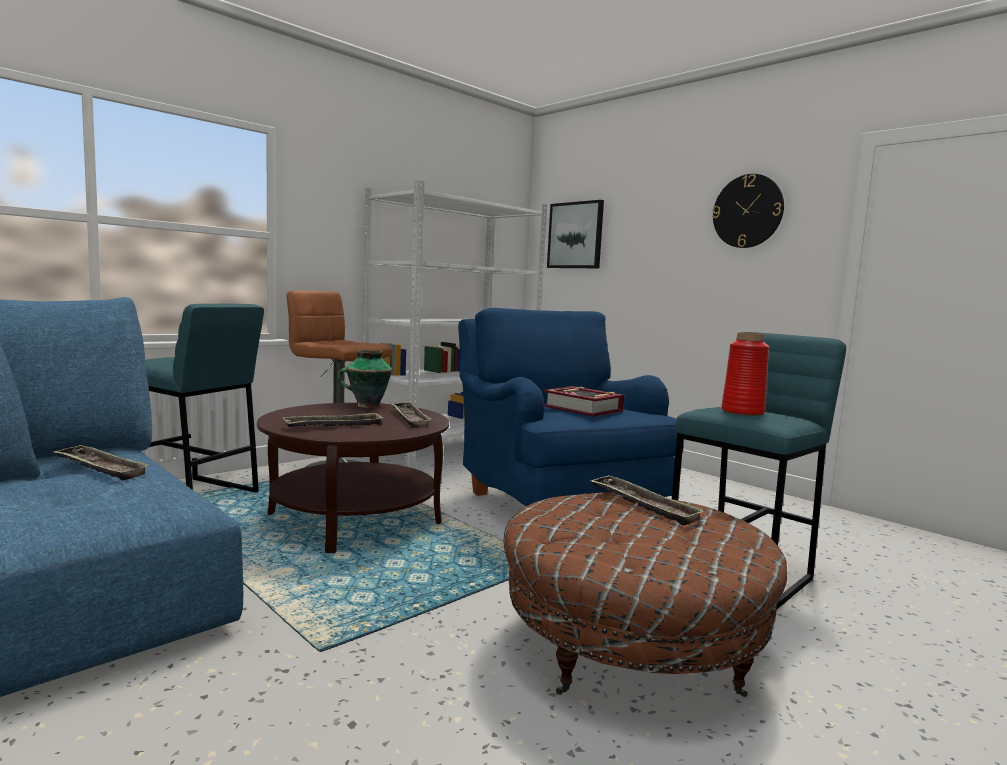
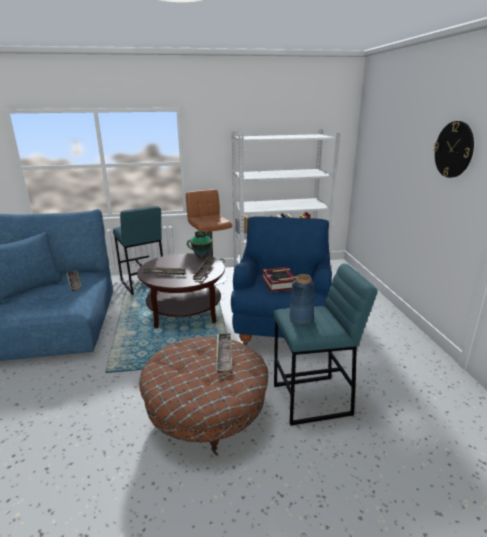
camera: 35 degrees right, 15 degrees up
(575, 235) = (374, 146): picture -> none
(742, 412) = (300, 318): red vase -> blue vase

